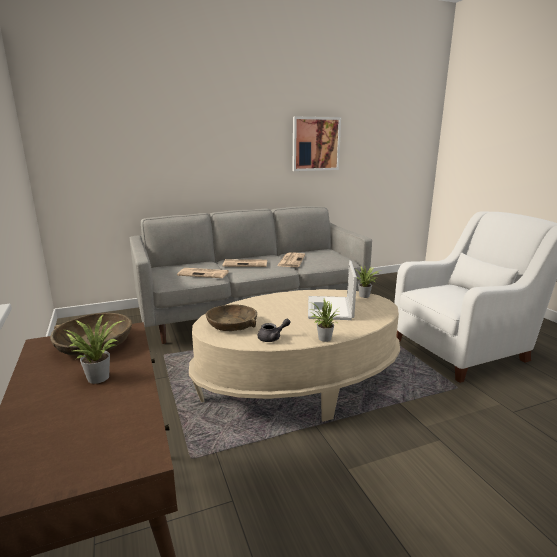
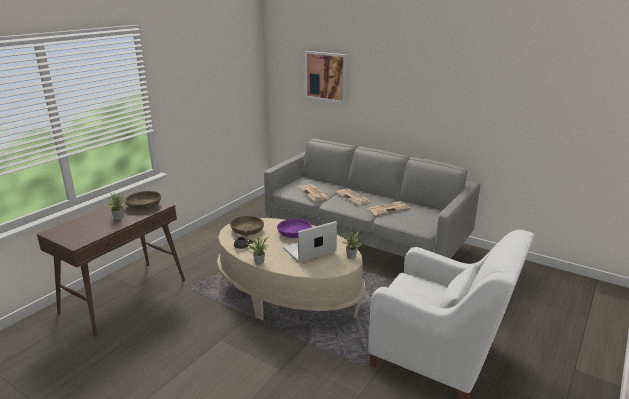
camera: 55 degrees right, 5 degrees up
(280, 304) = (294, 233): none -> purple bowl
(315, 144) = (480, 101): picture -> picture (326, 76)

